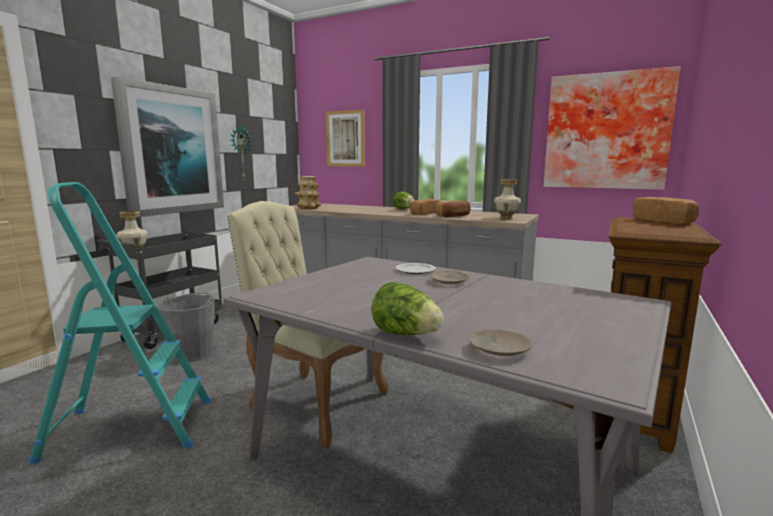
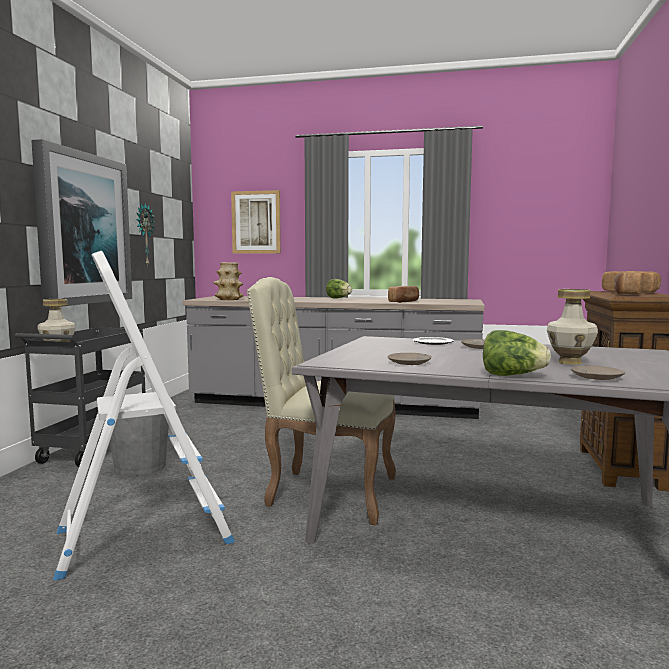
camera: 15 degrees left, 5 degrees down
(132, 428) = (146, 536): turquoise step ladder -> white step ladder
(335, 302) = (409, 363): none -> beige plate
(425, 213) = (370, 301): bread -> bread (627, 294)
(506, 218) = (459, 302): vase -> vase (570, 362)
(606, 132) = (538, 218): picture -> none

